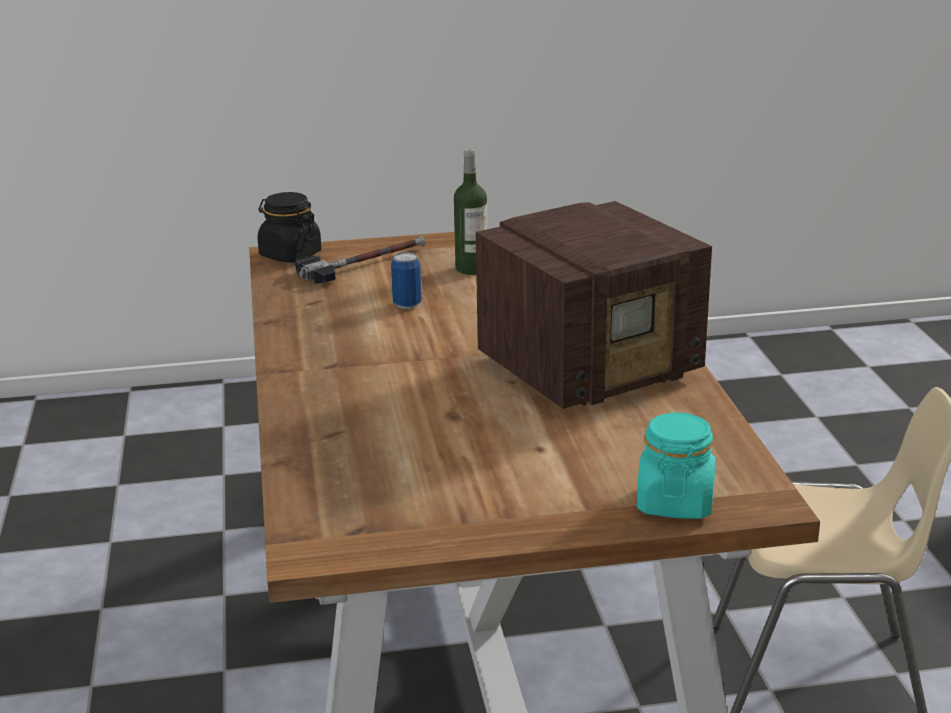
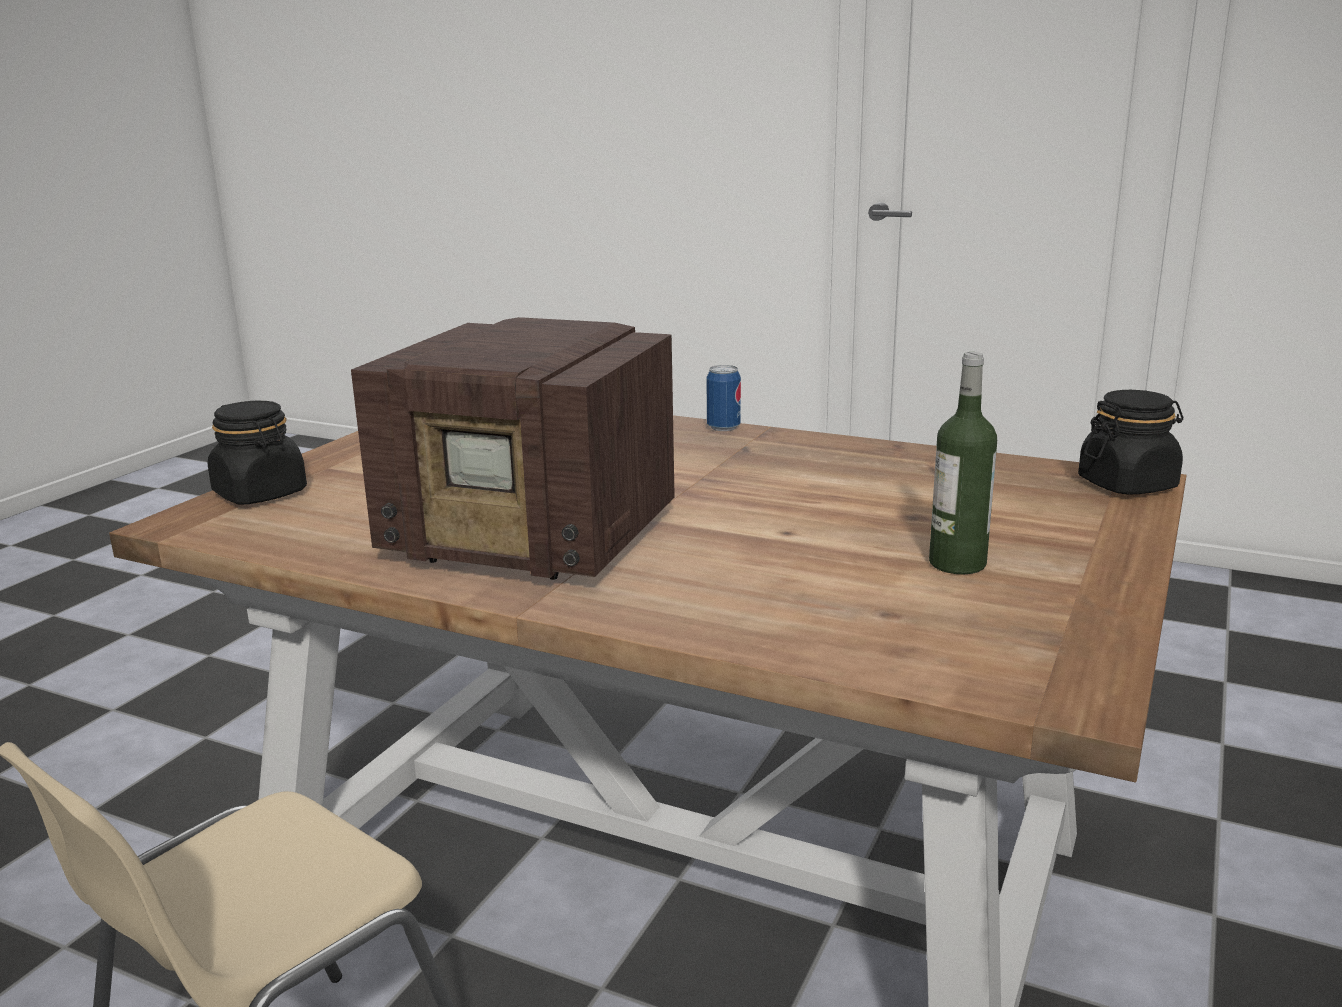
camera: 125 degrees right, 5 degrees down
(362, 264) = (1047, 511): hammer -> none
(407, 304) = (865, 503): can -> can (723, 427)
(593, 369) = (535, 539): radio -> radio turned 75 degrees counterclockwise
(675, 502) = (261, 494): turquoise jar -> black jar

